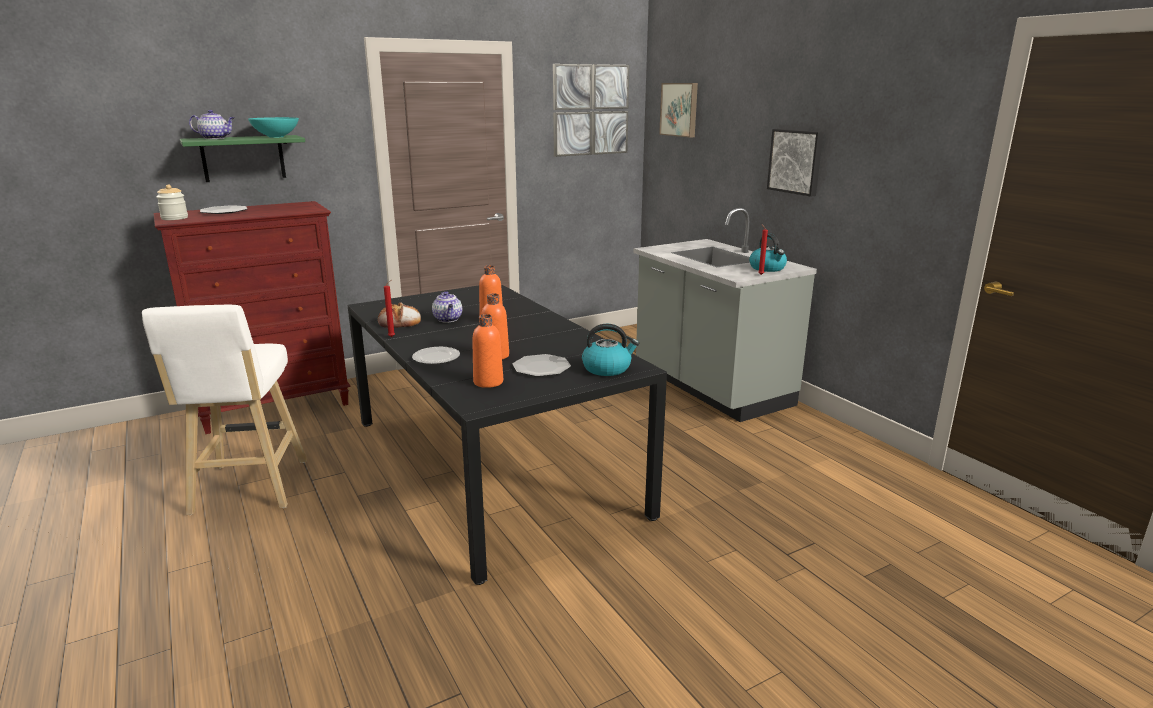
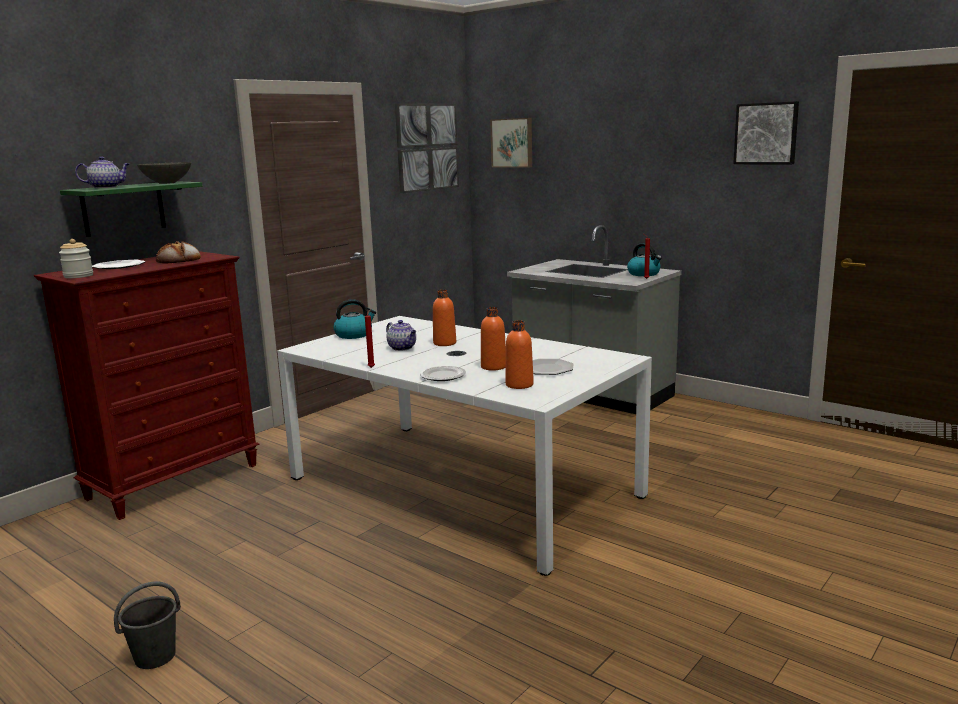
camera: 20 degrees left, 5 degrees down
(107, 571) = (156, 656): none -> grey bucket
(248, 490) = (232, 556): white stool -> none
(275, 137) = (167, 183): turquoise bowl -> grey bowl
(400, 322) = (358, 355): bread -> bread (179, 260)
(493, 465) = (462, 487): black dining table -> white dining table
(607, 368) = (602, 361): kettle -> kettle (354, 335)
(796, 161) = (648, 180): picture -> picture (766, 133)

